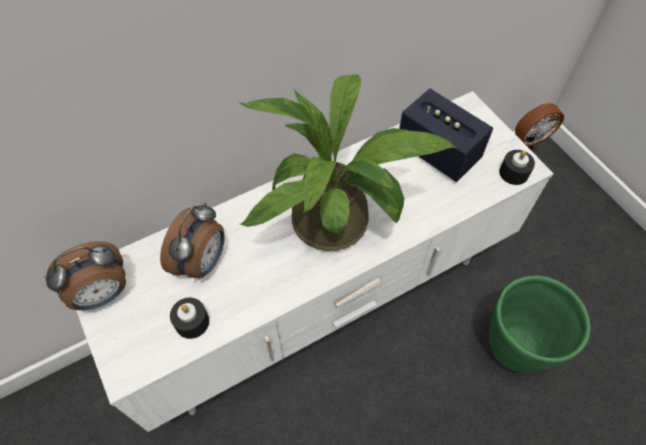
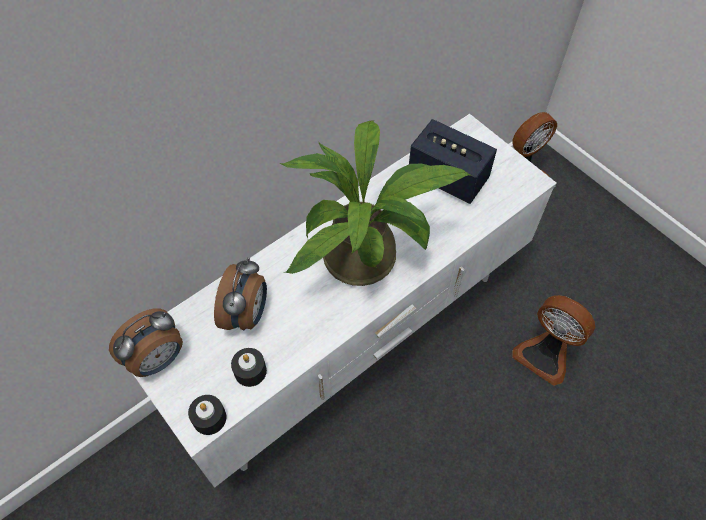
camera: 10 degrees left, 0 degrees up
(513, 173) = (520, 187): black candle -> black candle (209, 418)
(515, 349) = (545, 355): green planter -> fan

